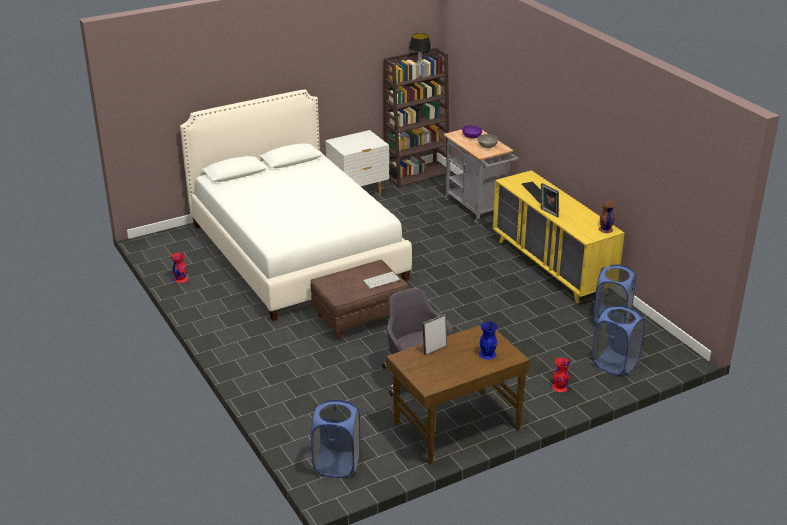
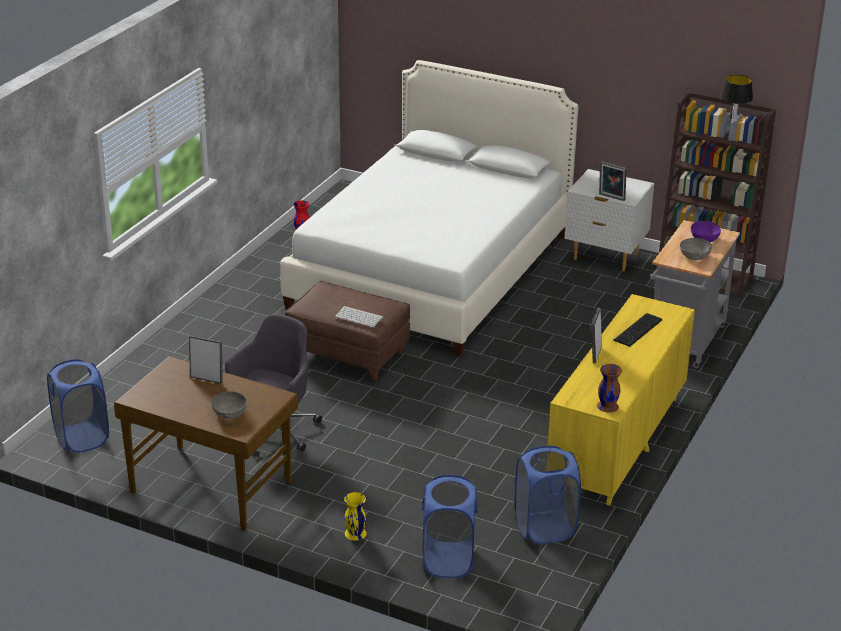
camera: 55 degrees right, 0 degrees up
(370, 147) = (611, 198): none -> picture frame
(487, 354) = (229, 413): blue vase -> grey bowl
(560, 387) = (355, 533): red vase -> yellow vase

